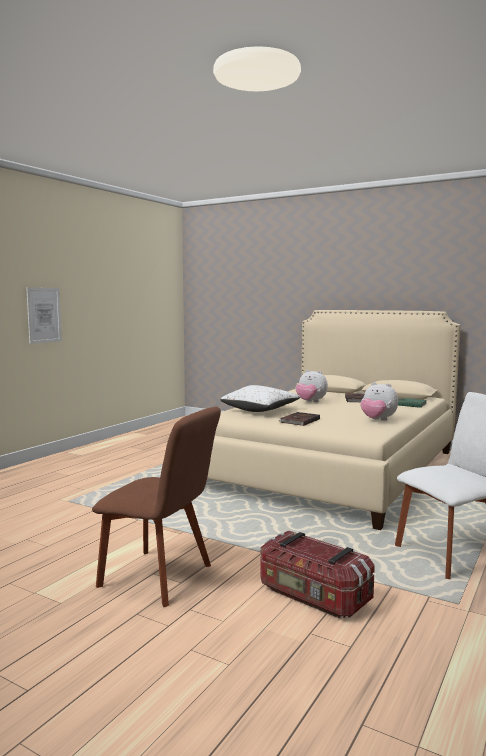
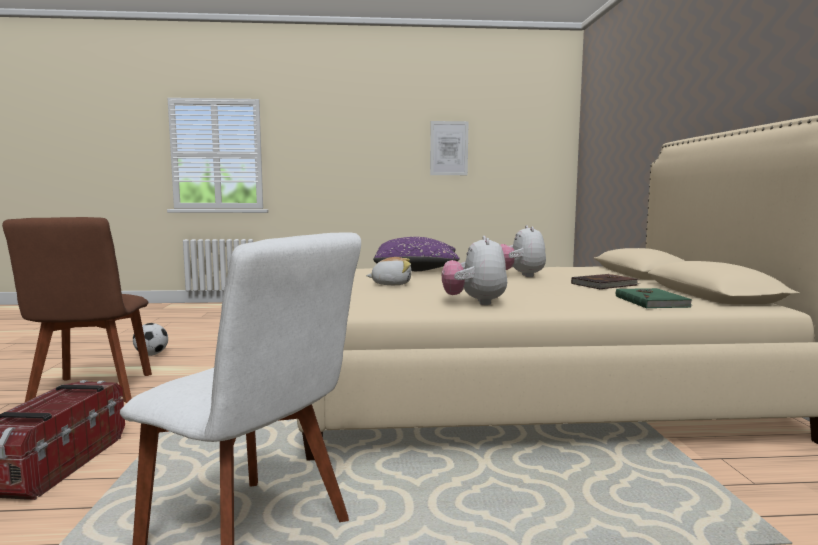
camera: 55 degrees right, 0 degrees up
(44, 315) = (357, 163): picture -> picture (449, 148)
(77, 546) = (151, 355): none -> football
(260, 410) = (417, 270): white pillow -> purple pillow
(299, 421) = (391, 284): brown book -> plush toy

